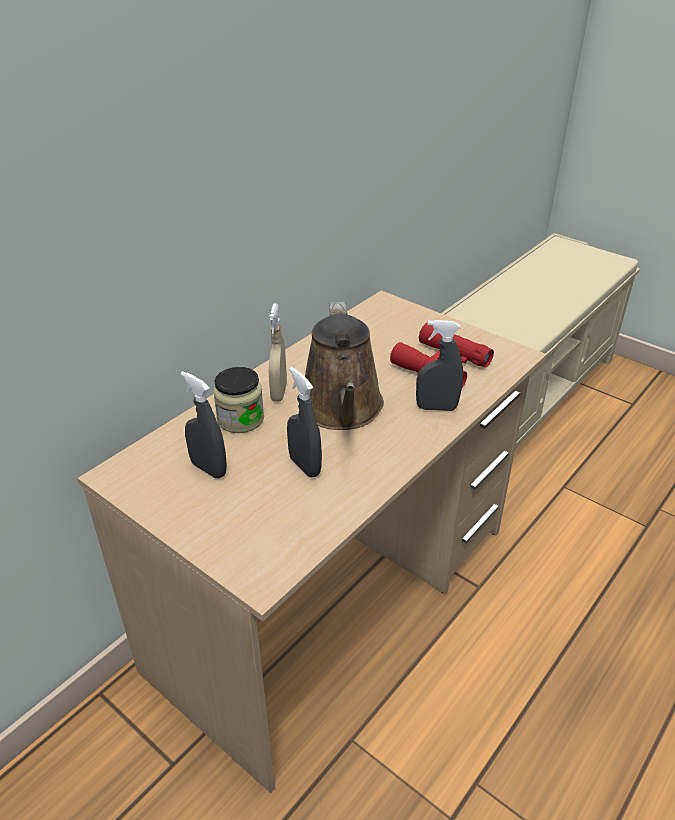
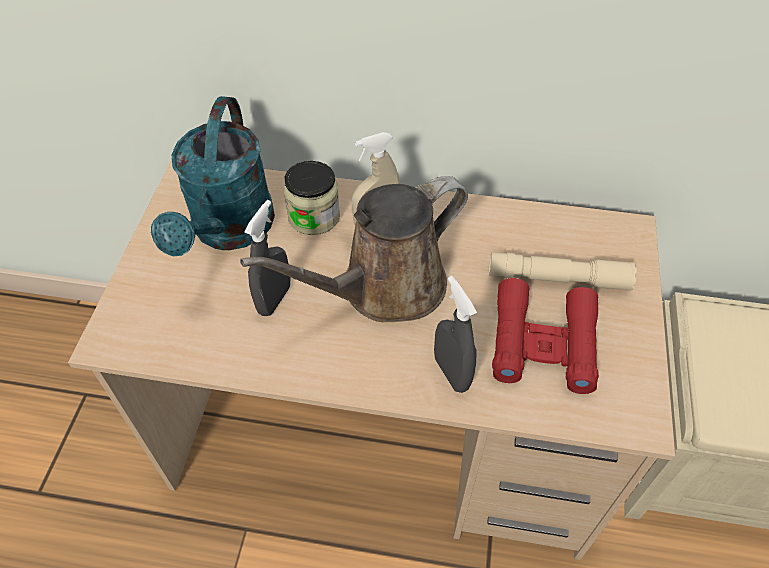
camera: 60 degrees right, 15 degrees up
(208, 469) = (229, 231): grey spray bottle -> turquoise watering can
(397, 340) = (558, 278): none -> beige flashlight

